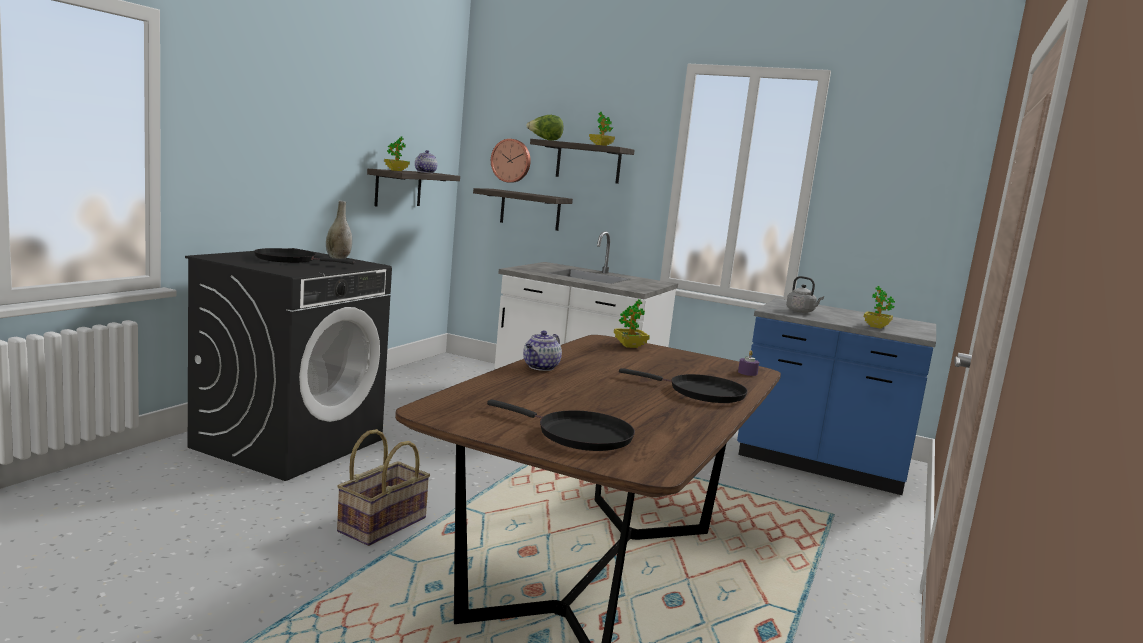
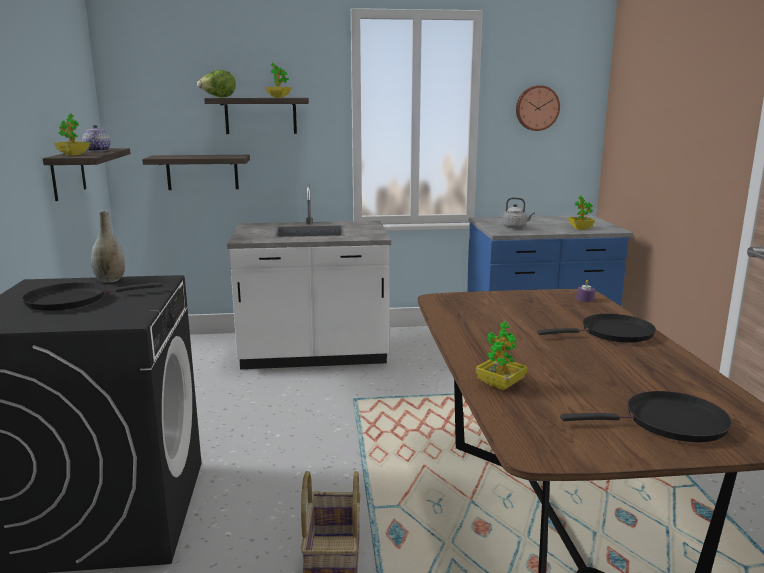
camera: 30 degrees left, 5 degrees up
(511, 160) = (170, 122): wall clock -> wall clock (537, 108)
(541, 367) = (475, 352): teapot -> none
(630, 346) = (468, 299): potted plant -> potted plant (500, 385)

